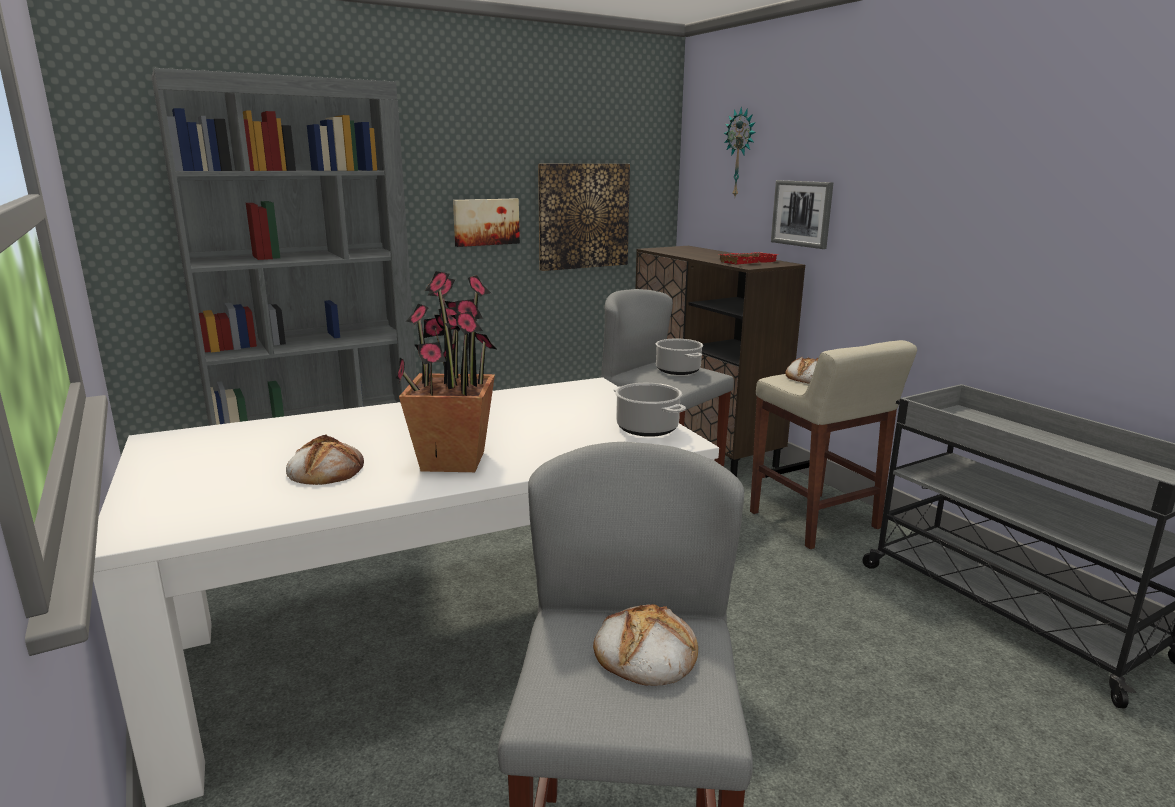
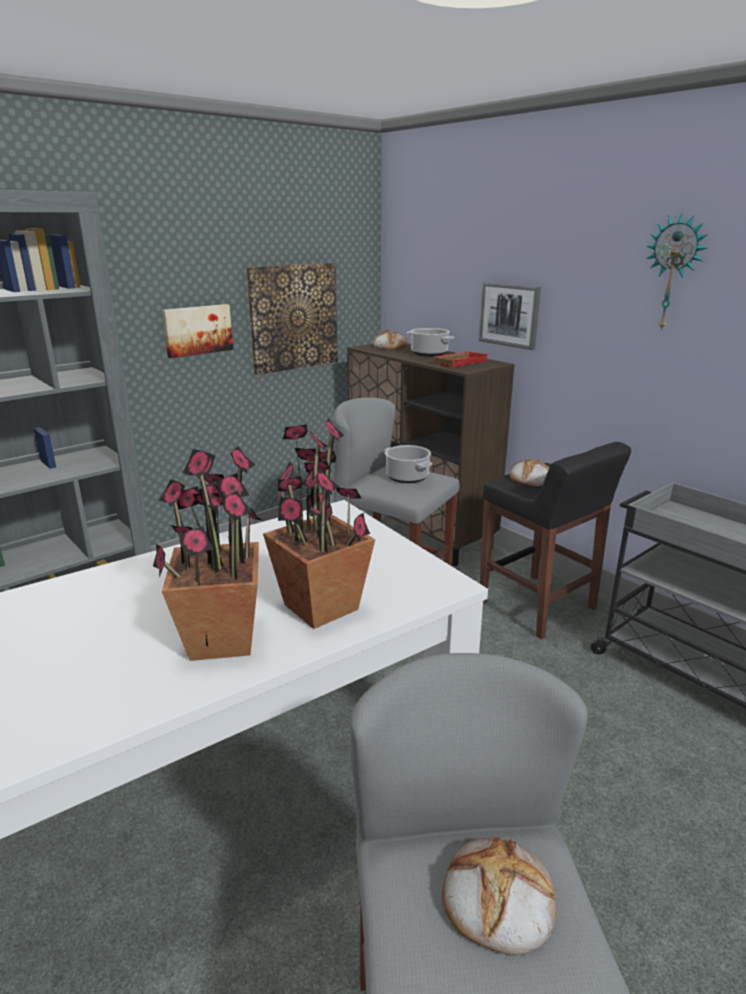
camera: 10 degrees left, 5 degrees up
(325, 470) = (79, 671): bread -> bread (389, 346)
(550, 447) = (320, 608): none -> potted plant
(646, 428) = (409, 569): cooking pot -> cooking pot (428, 353)
(740, 153) = (444, 253): wall clock -> wall clock (673, 273)
(815, 521) = (538, 606): beige stool -> black stool

